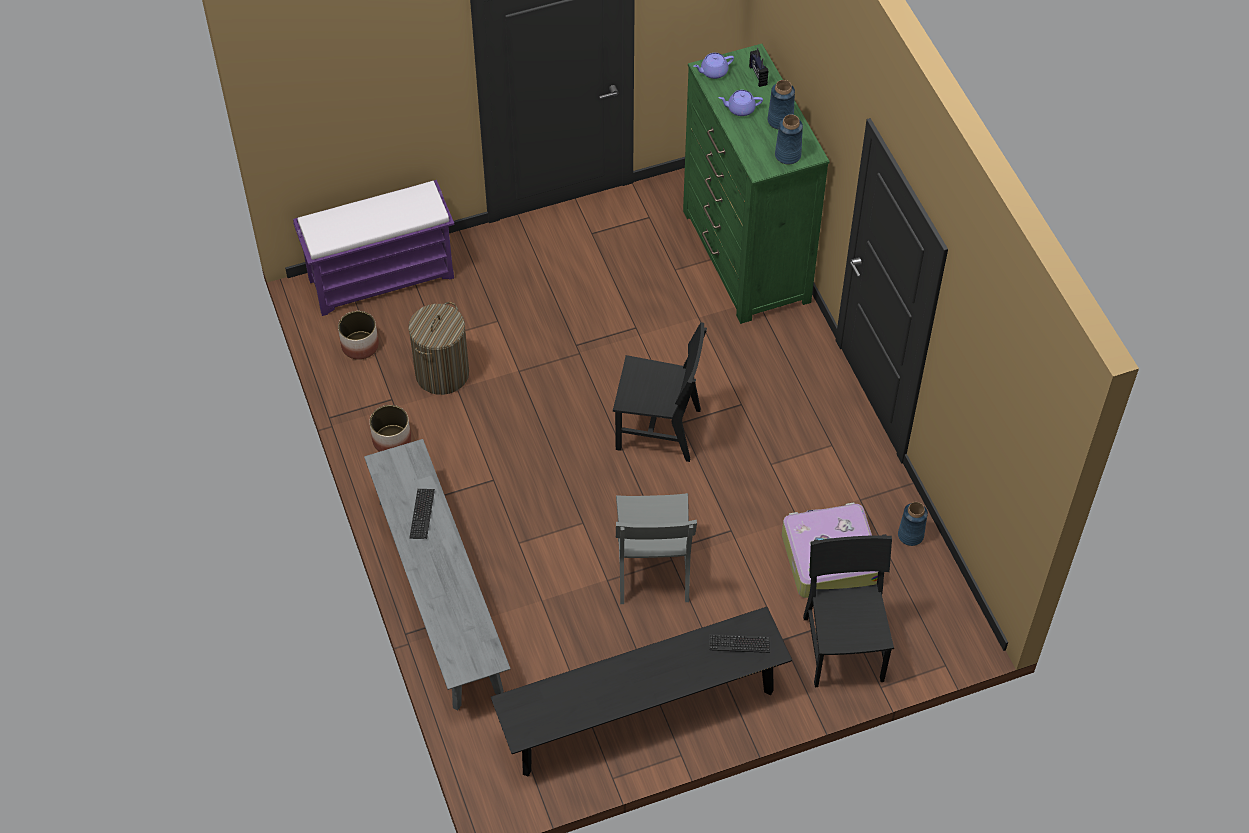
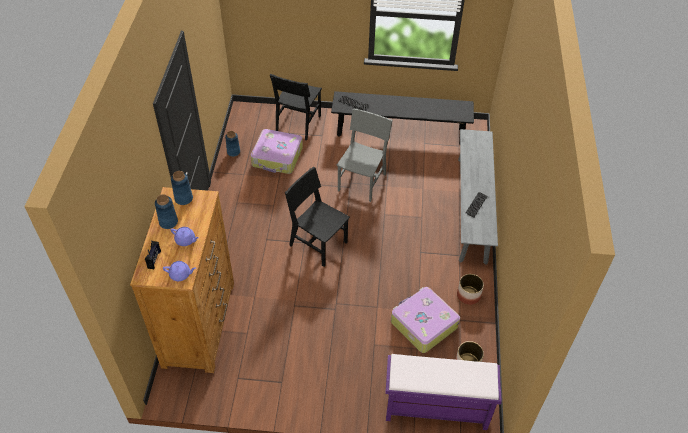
camera: 155 degrees left, 5 degrees down
(442, 373) = (423, 324): laundry basket -> suitcase
(745, 257) = (199, 323): green dresser -> brown dresser

